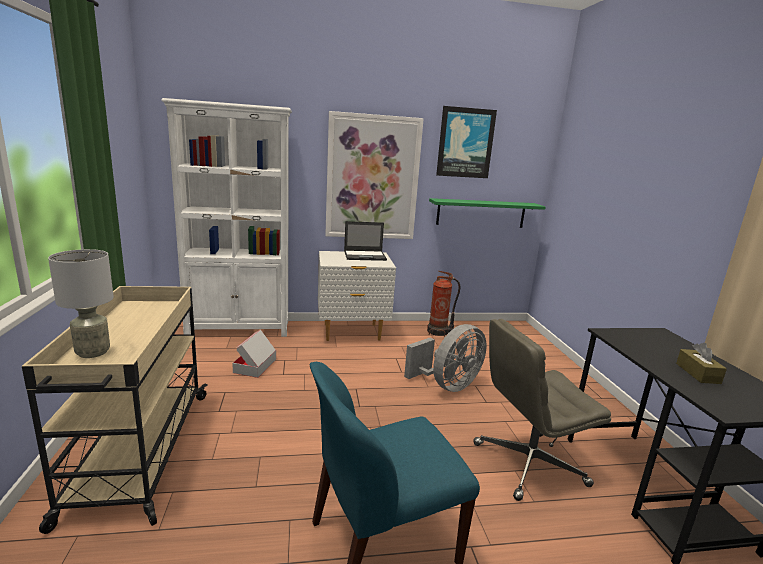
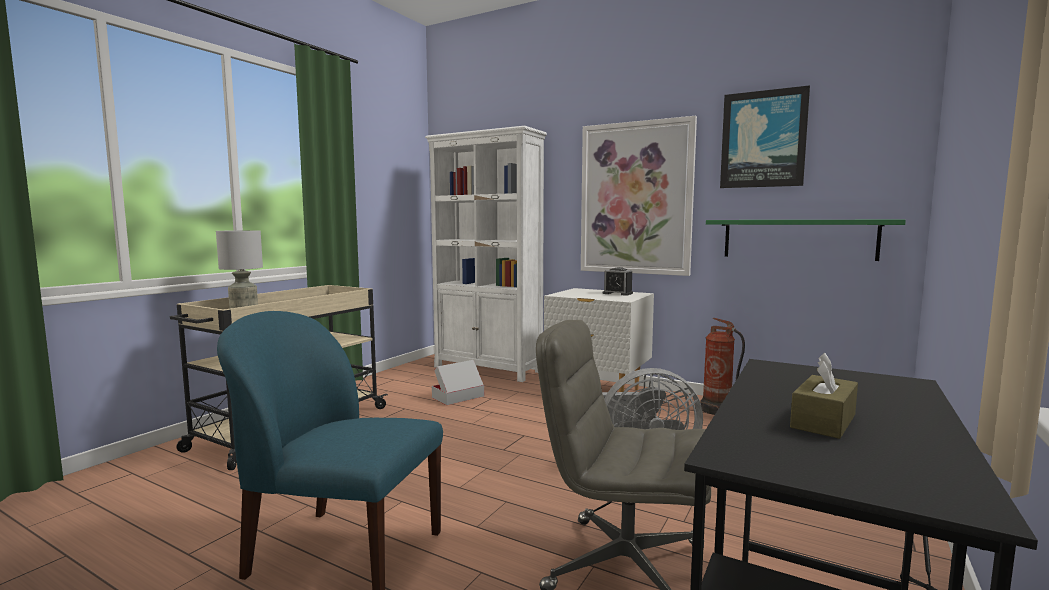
camera: 40 degrees right, 10 degrees down
(365, 256) = (617, 293): laptop -> alarm clock

